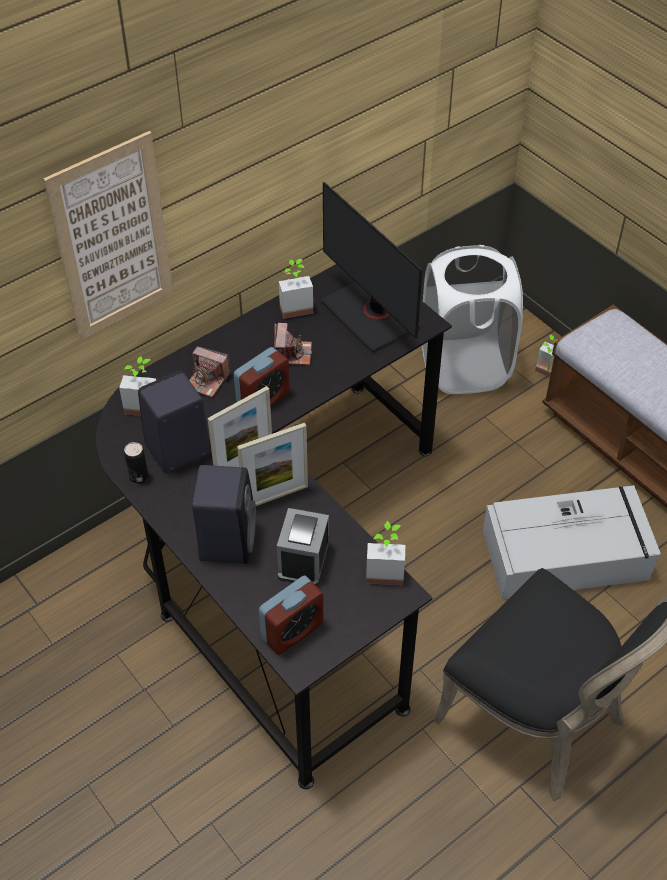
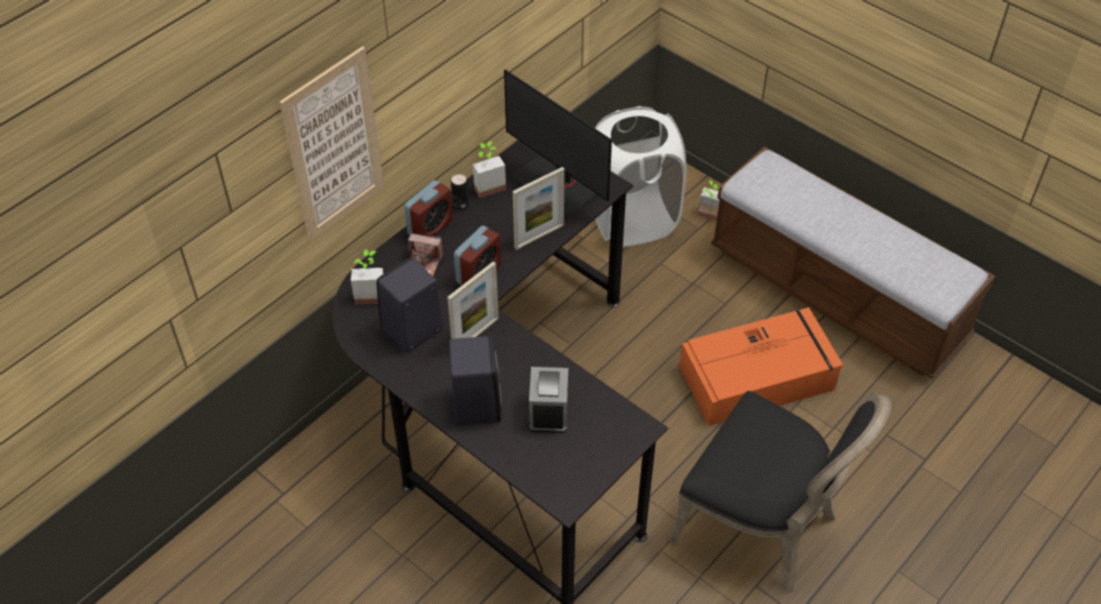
camera: 10 degrees left, 0 degrees up
(139, 476) = (382, 359): can -> can (460, 205)
(275, 497) = (510, 359): picture frame -> picture frame (539, 236)
(292, 354) = (495, 229): camera -> none
(292, 631) = (553, 474): alarm clock -> alarm clock (430, 227)
(385, 569) = (621, 409): potted plant -> none
(567, 554) = (759, 377): grey storage box -> orange storage box

